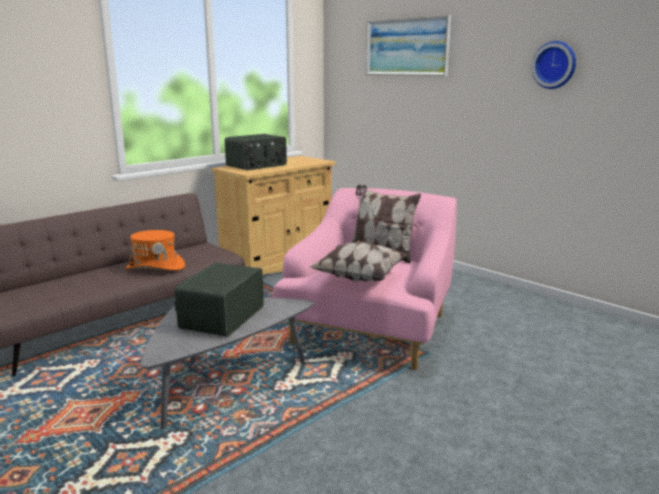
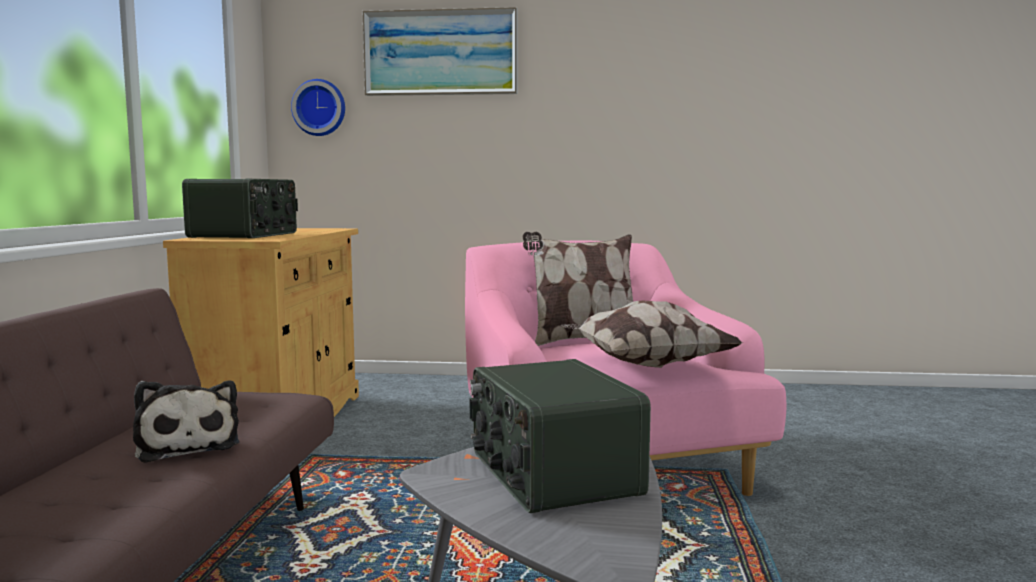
camera: 40 degrees left, 10 degrees down
(155, 267) = (187, 445): orange hat -> plush toy
(555, 65) = (679, 76): wall clock -> wall clock (320, 108)

